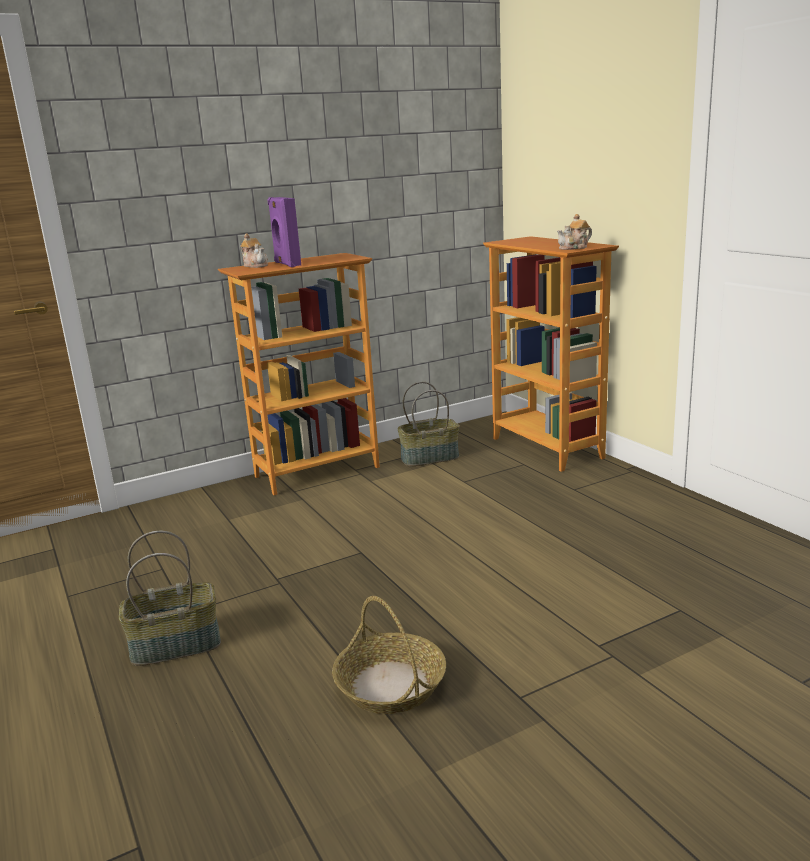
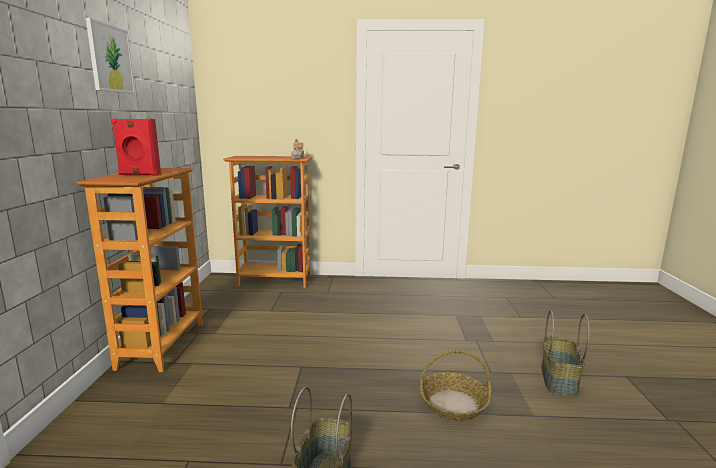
camera: 60 degrees left, 5 degrees down
(256, 265) = (111, 177): teapot -> none
(286, 264) = (139, 174): purple speaker -> red speaker
(295, 123) = (110, 59): none -> picture
(430, 457) = (222, 308): basket -> basket (558, 379)

